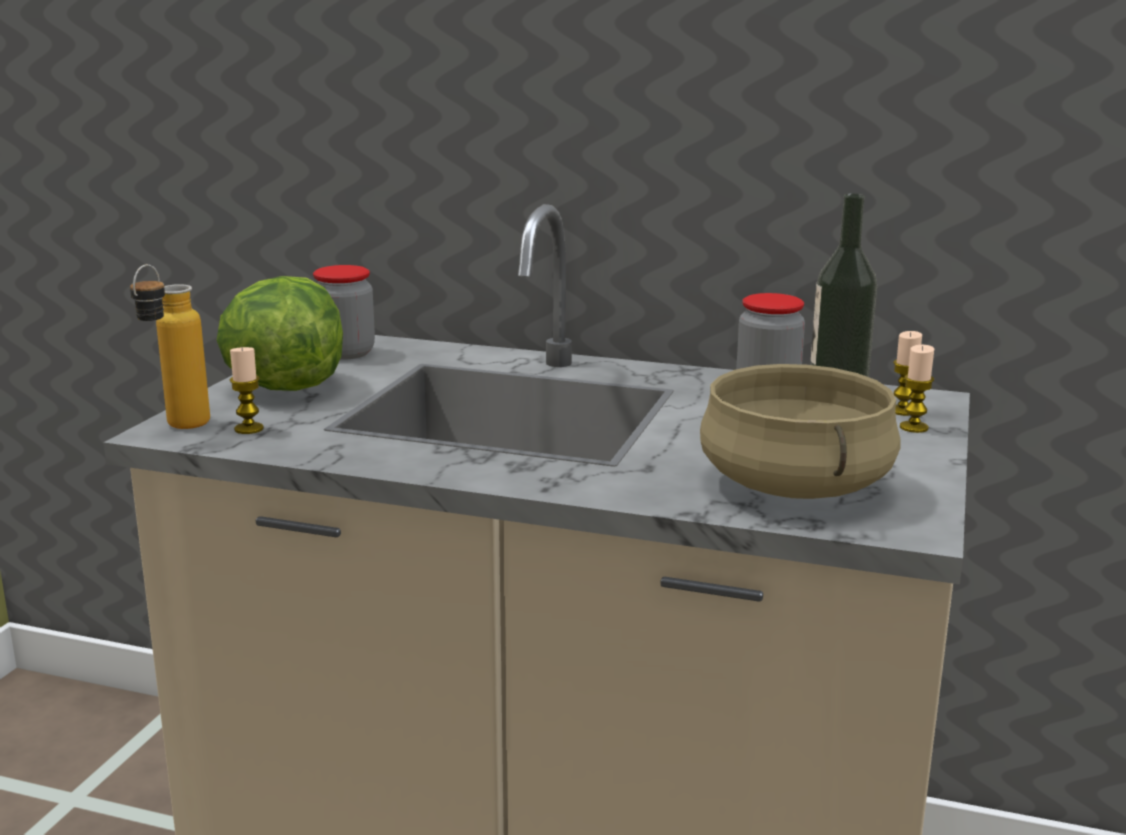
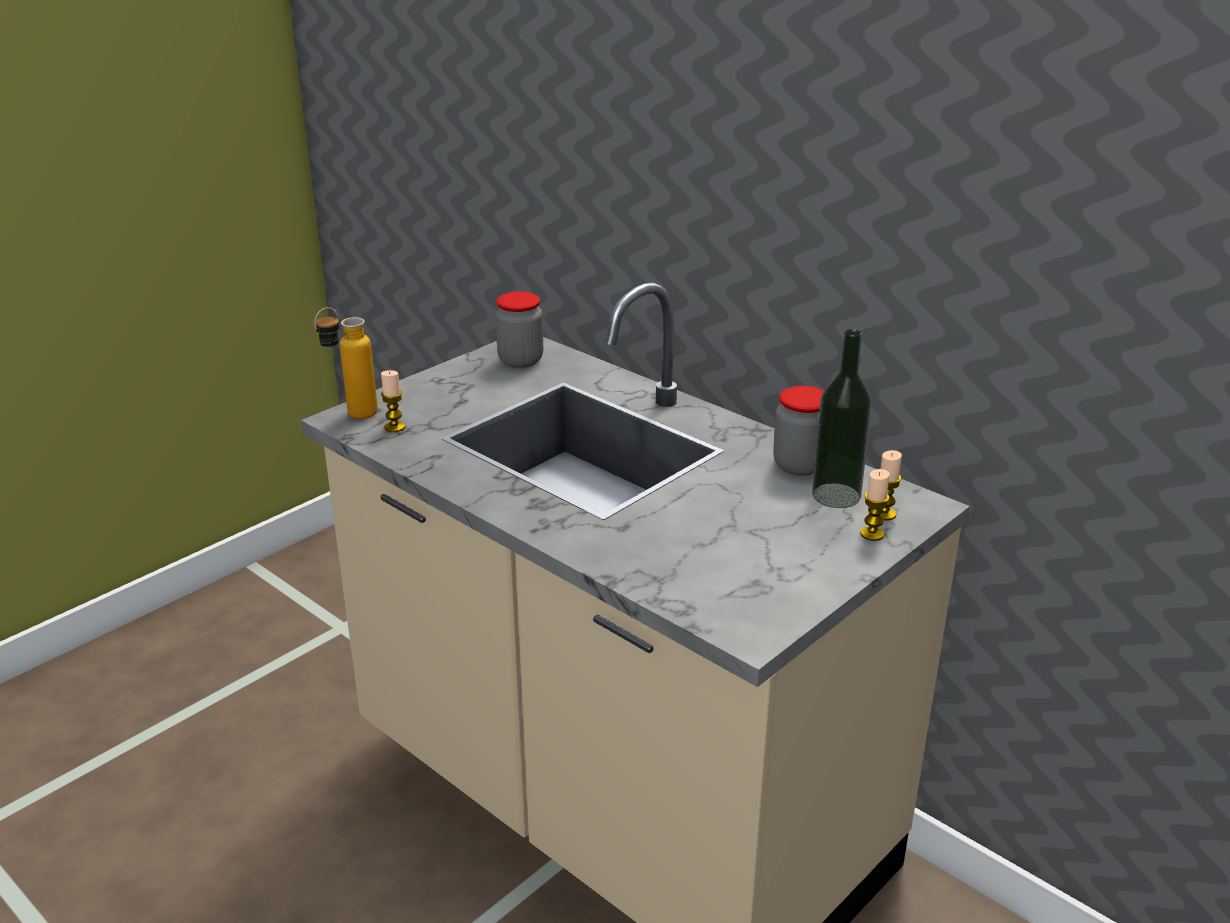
camera: 25 degrees right, 10 degrees up
(285, 387) = (450, 389): lettuce -> none
(797, 485) = (712, 571): beige cooking pot -> none

